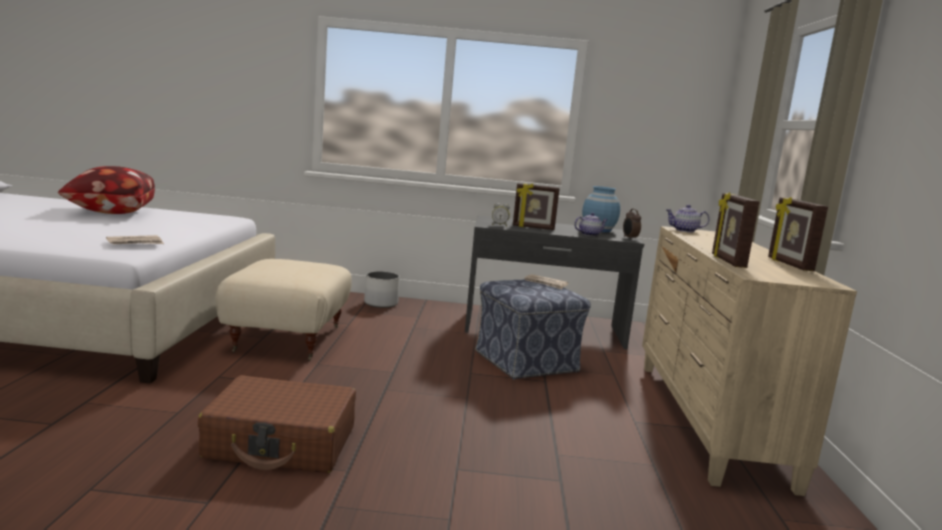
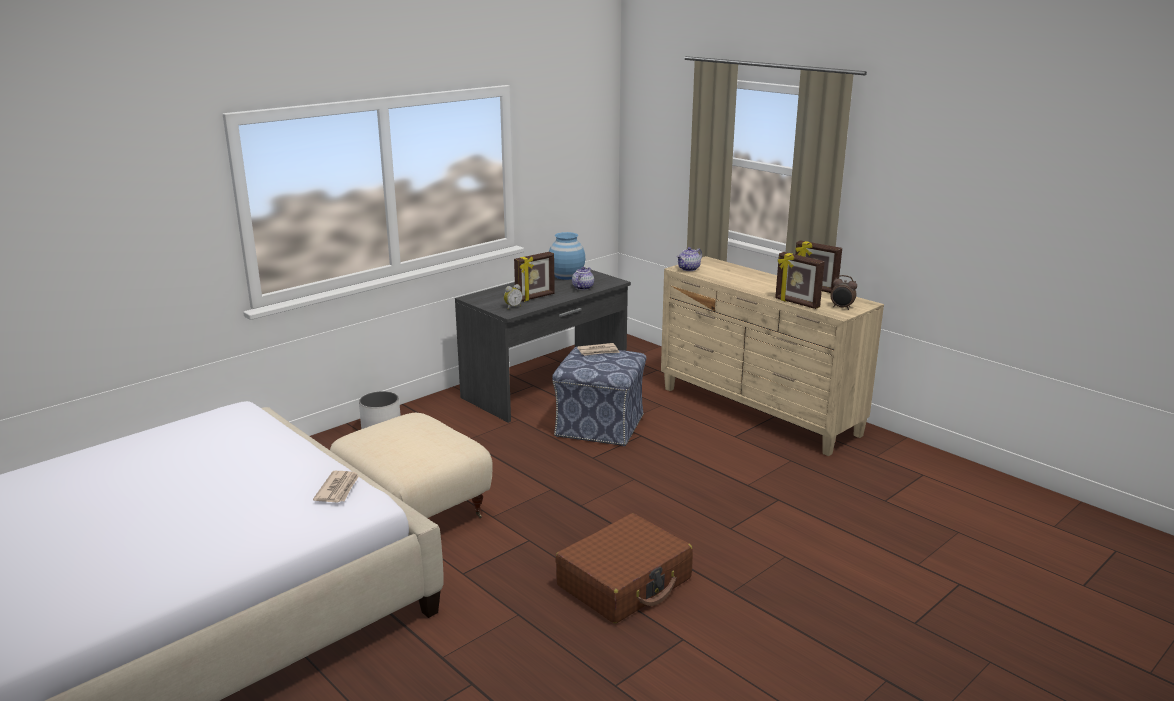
camera: 45 degrees left, 10 degrees up
(110, 212) = (123, 472): pillow -> none
(629, 238) = (609, 279): alarm clock -> alarm clock (841, 308)

